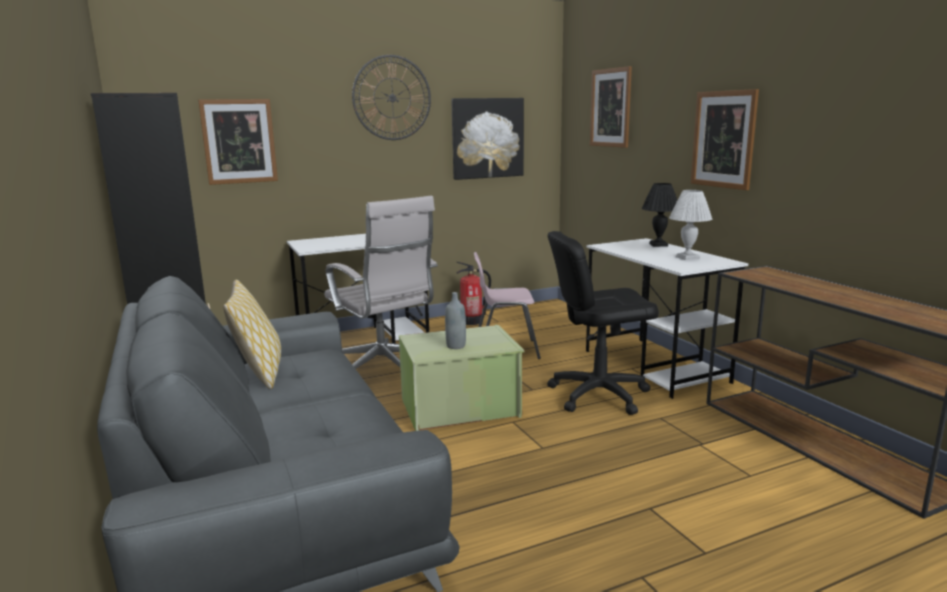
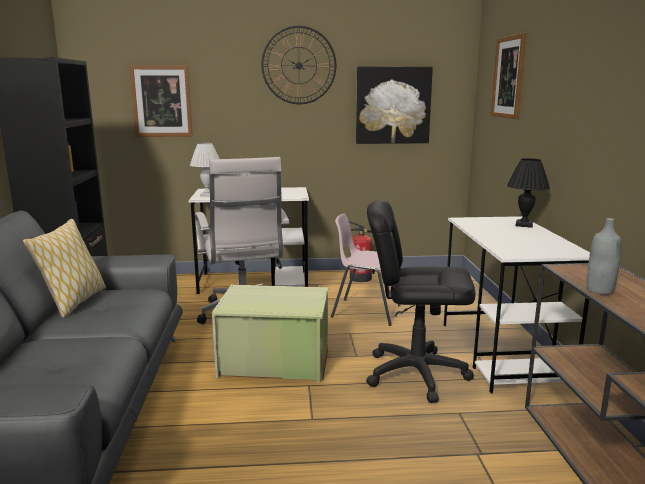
camera: 20 degrees right, 0 degrees up
(456, 346) = (265, 302): grey bottle -> grey bottle (599, 290)
(688, 258) = (535, 243): white table lamp -> white table lamp (207, 195)
(723, 139) = (591, 113): picture -> none

